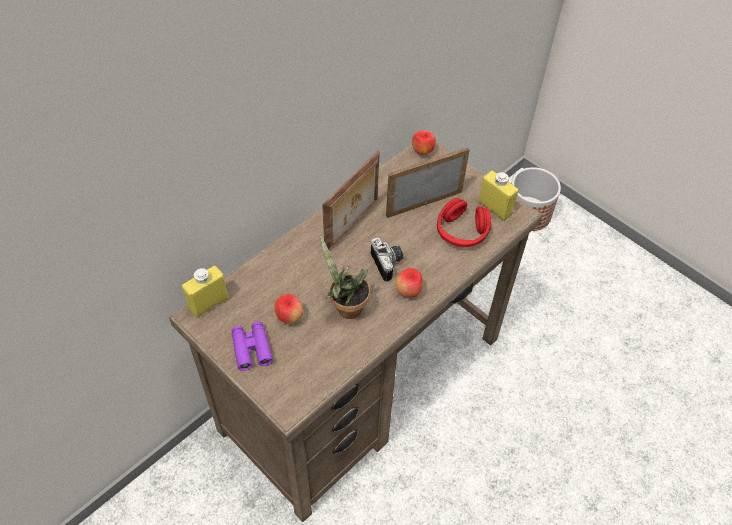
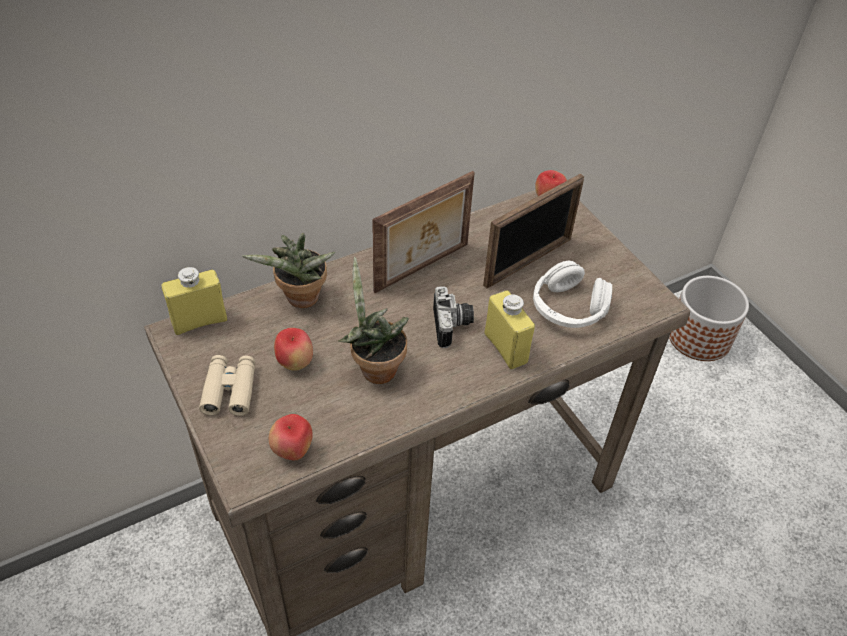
camera: 15 degrees right, 5 degrees down
(251, 348) = (230, 390): purple binoculars -> beige binoculars
(275, 270) = (300, 301): none -> potted plant
(408, 292) = (467, 368): apple -> apple (293, 451)
(424, 203) = (528, 262): picture frame -> picture frame turned 150 degrees clockwise
(461, 231) = (568, 308): red headphones -> white headphones
(494, 208) = (624, 288): yellow bottle -> yellow bottle (505, 348)

